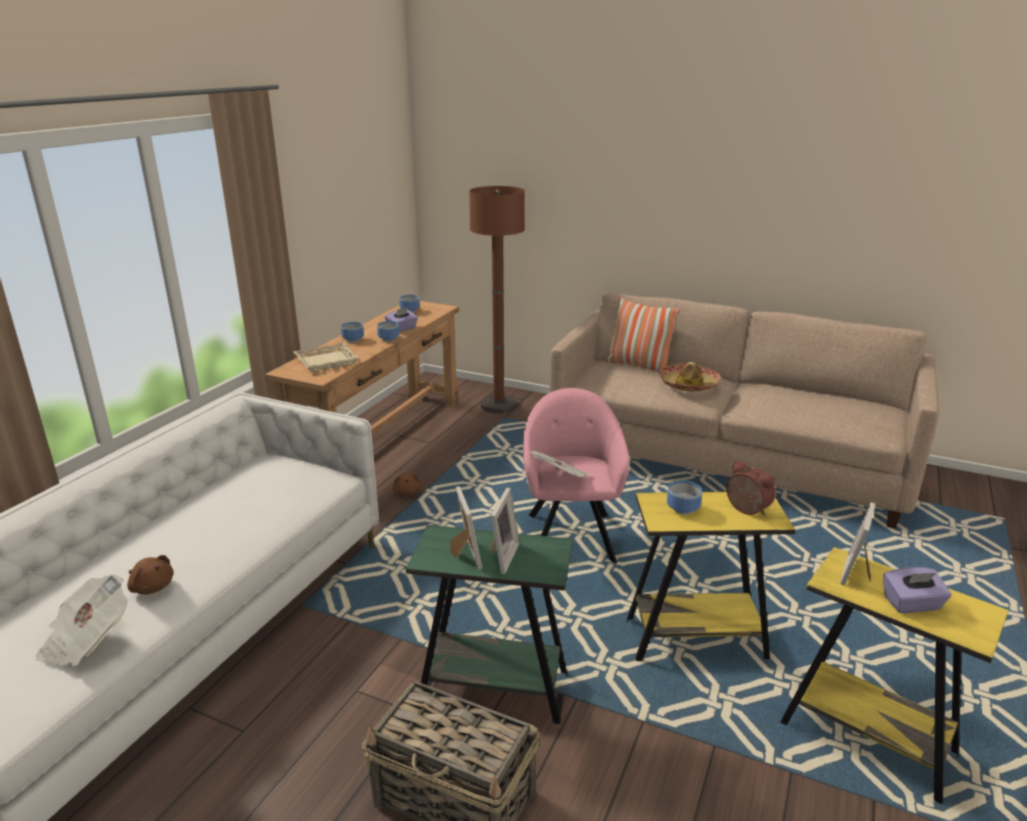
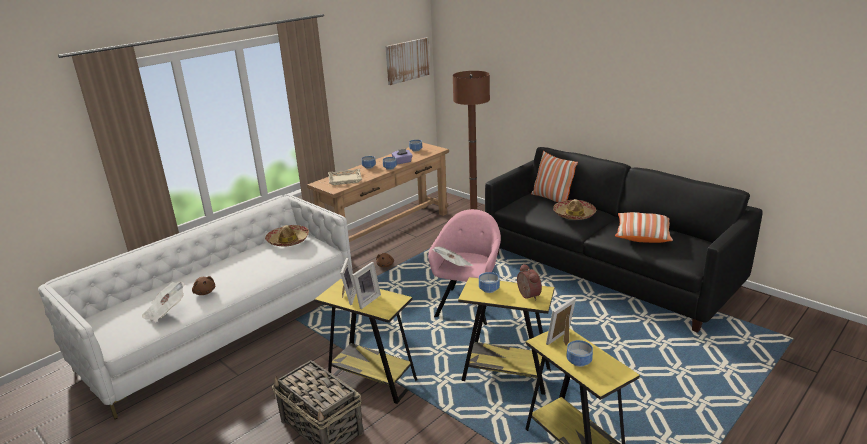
camera: 20 degrees right, 0 degrees up
(265, 471) = (288, 240): none -> hat
(383, 174) = (407, 60): none -> picture
(493, 689) = (372, 380): green side table -> yellow side table
(726, 459) = (607, 270): beige sofa -> black sofa
(797, 404) = (642, 235): none -> pillow
(912, 604) = (579, 361): purple tissue box -> bowl

